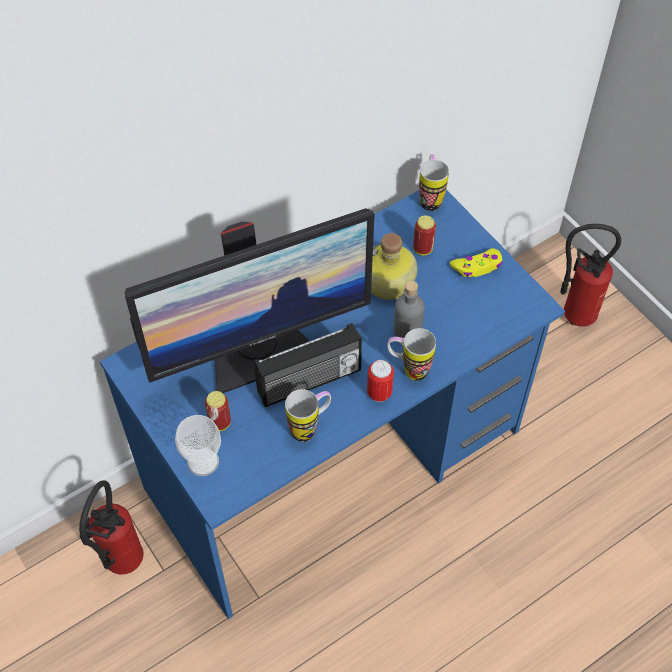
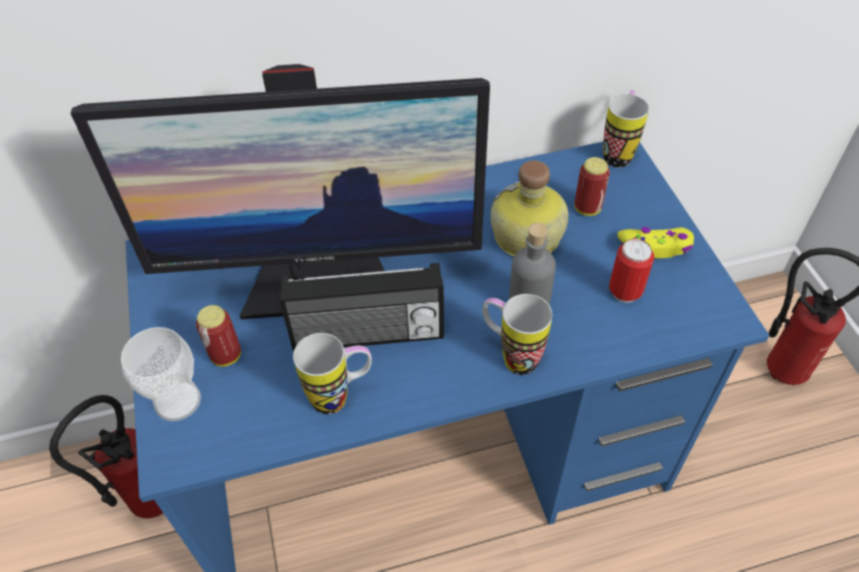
camera: 20 degrees right, 5 degrees down
(379, 393) = (457, 376): can -> can (625, 292)

